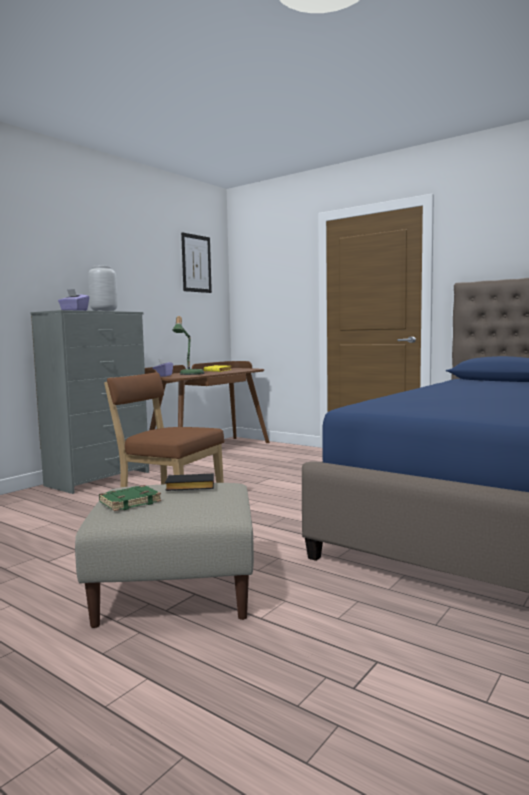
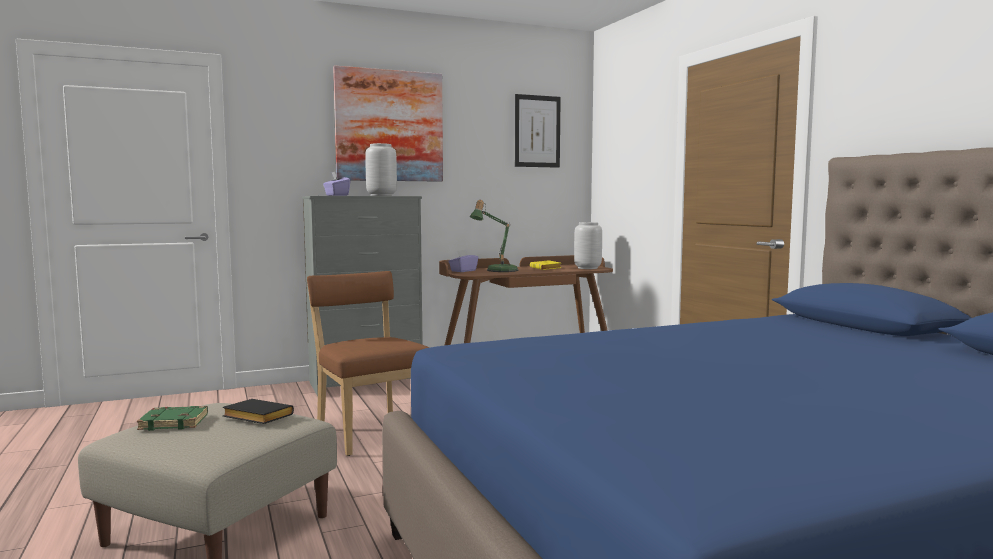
camera: 30 degrees right, 0 degrees up
(95, 251) = (389, 126): none -> picture
(246, 369) = (588, 268): none -> grey vase

